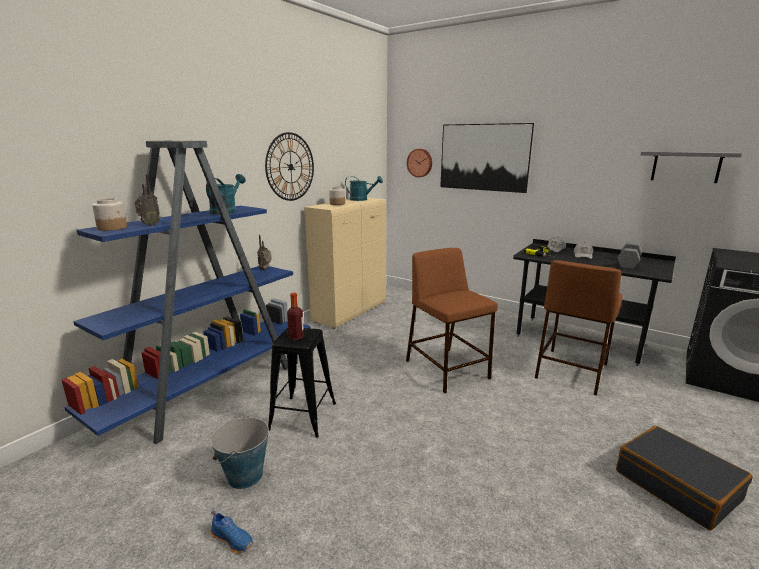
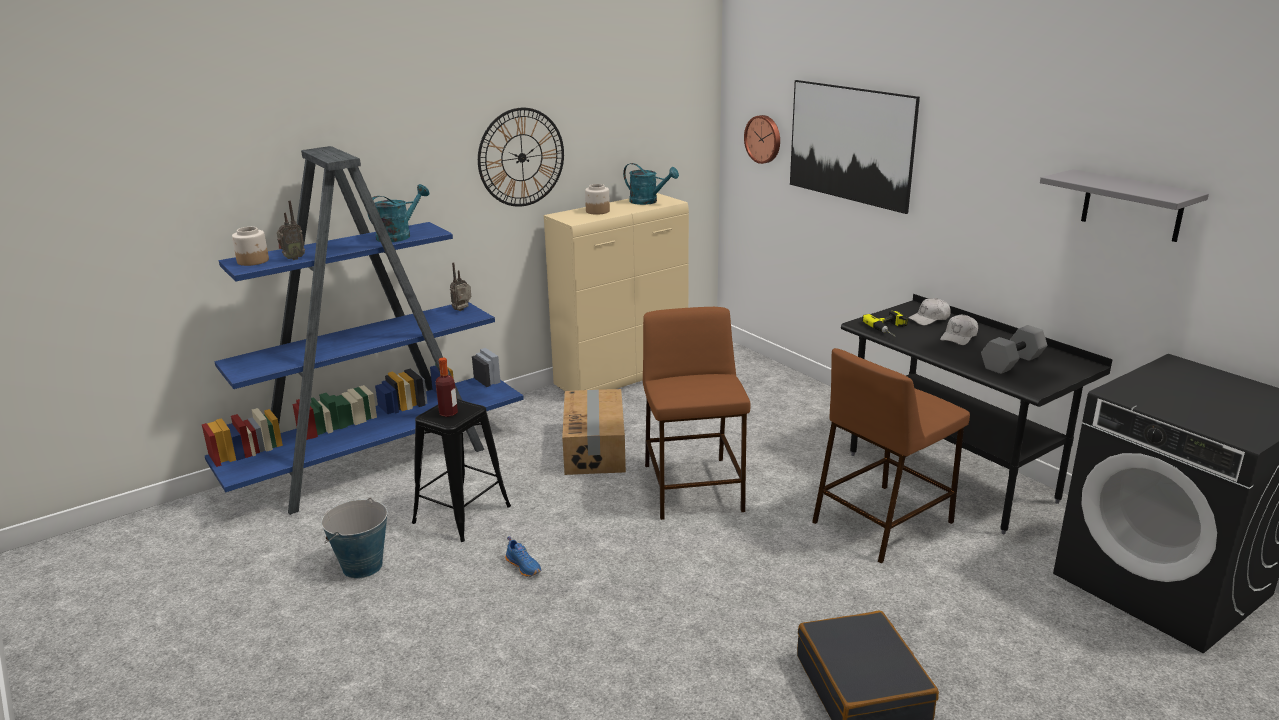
camera: 20 degrees right, 5 degrees up
(233, 539) = (320, 621): blue shoe -> blue shoe (524, 566)
(365, 355) = (595, 448): none -> cardboard box

